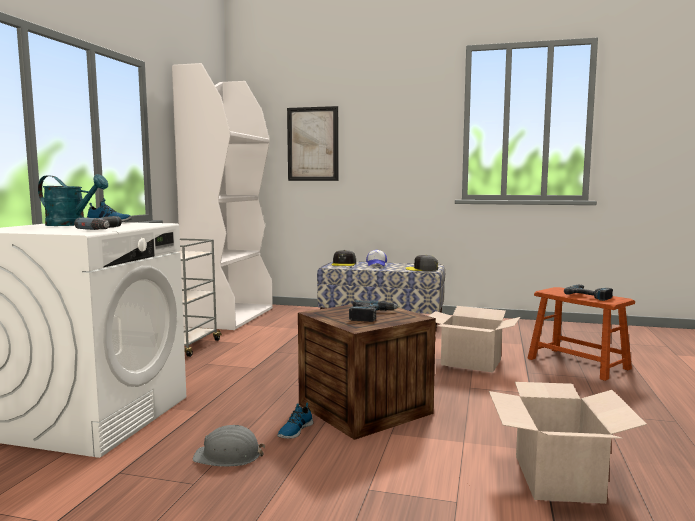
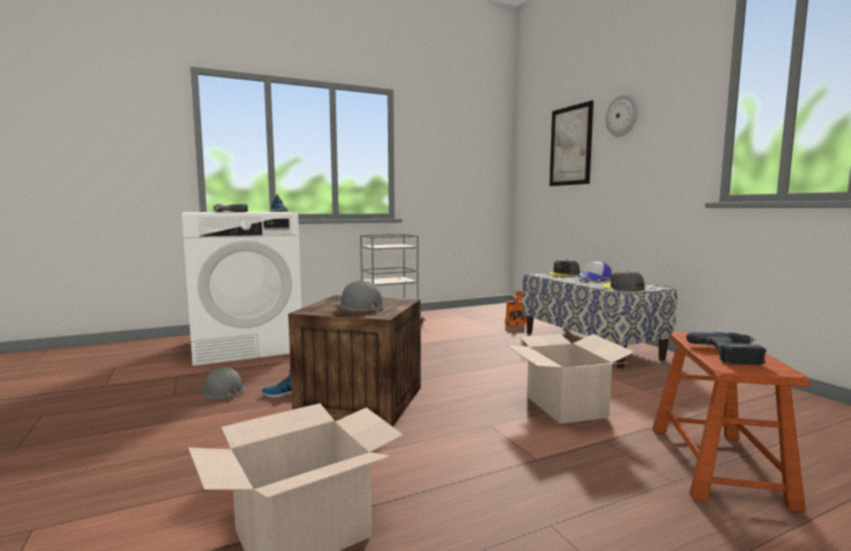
camera: 50 degrees right, 0 degrees up
(71, 225) = (250, 211): turquoise watering can -> none
(230, 316) = (475, 311): white bookcase -> none
(289, 317) = (515, 322): none -> orange watering can
(371, 125) = (622, 115): none -> wall clock
(371, 315) = (360, 306): power drill -> grey hard hat

